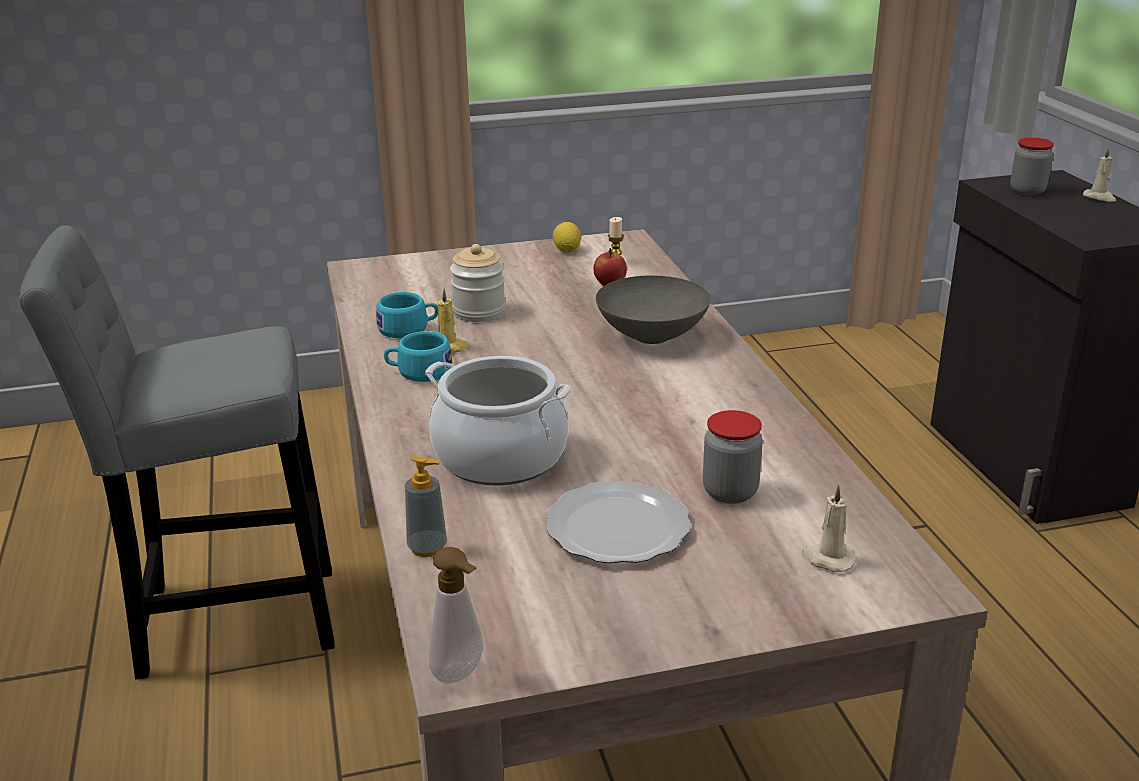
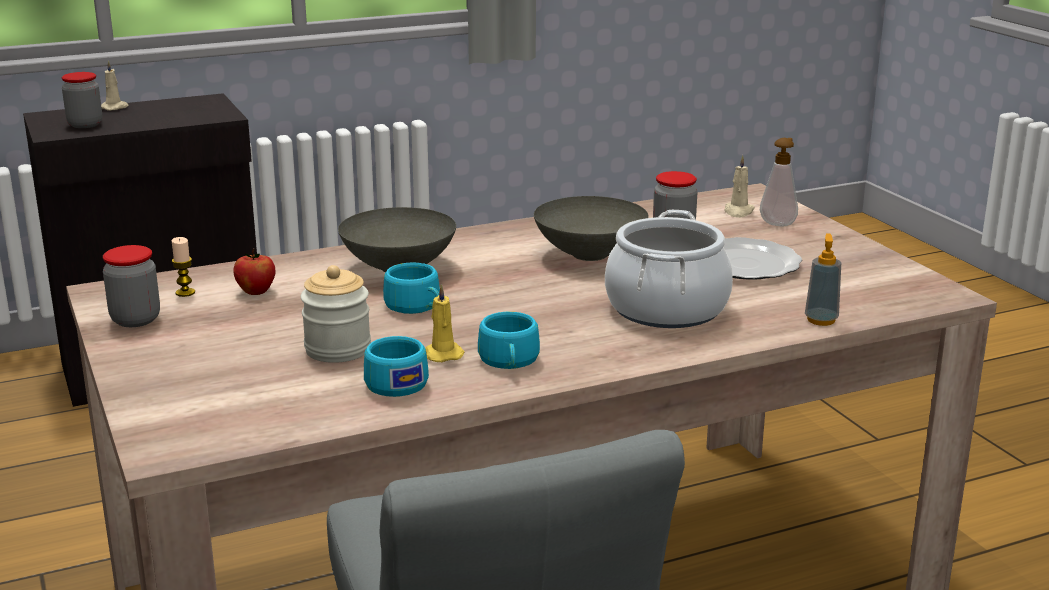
camera: 100 degrees left, 5 degrees down
(461, 674) = (948, 294): soap dispenser -> soap dispenser (778, 223)
(552, 341) = (416, 307): none -> turquoise cup
(567, 250) = (135, 319): lemon -> jar
(668, 432) = (591, 255): none -> grey bowl

